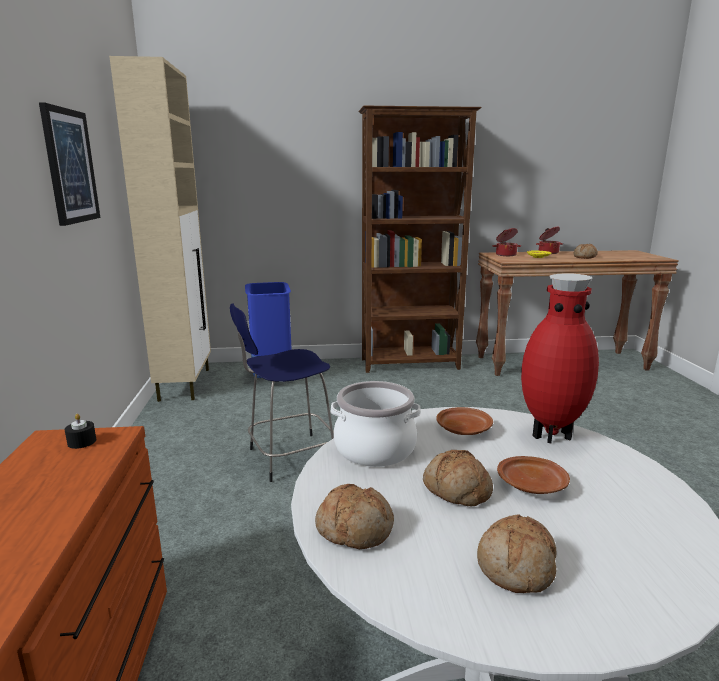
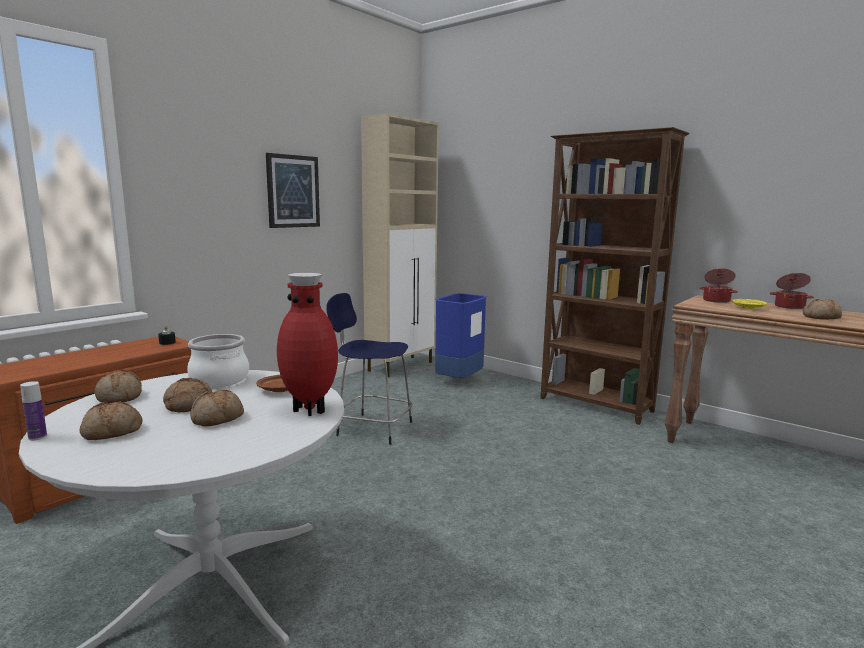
camera: 45 degrees right, 5 degrees down
(479, 639) = (37, 437): none -> bottle
(532, 485) = (217, 419): brown plate -> bread

